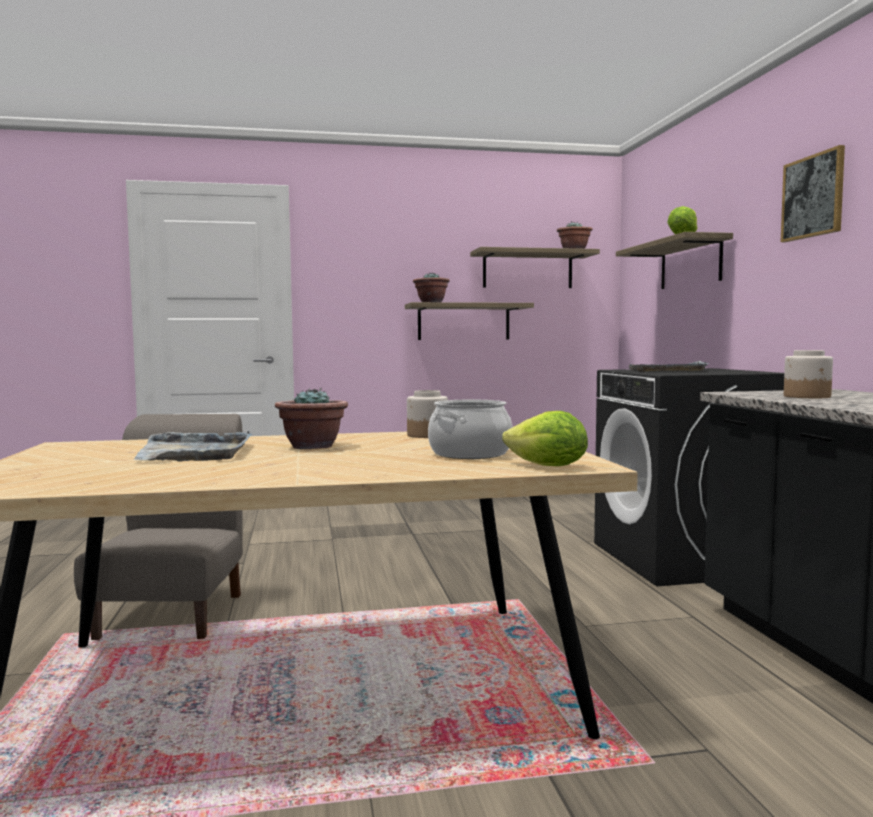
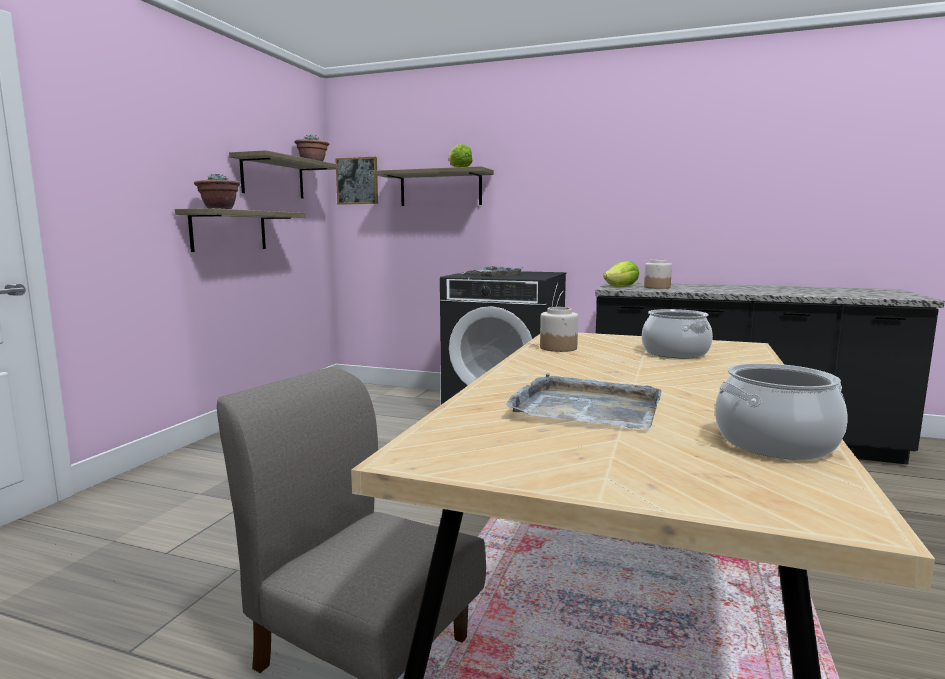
camera: 60 degrees left, 5 degrees up
(118, 481) = (774, 442): none -> cooking pot
(312, 447) = (591, 375): potted plant -> none
(548, 466) = (745, 350): lettuce -> lettuce (622, 287)
(813, 196) = (576, 156): picture -> picture (357, 181)

